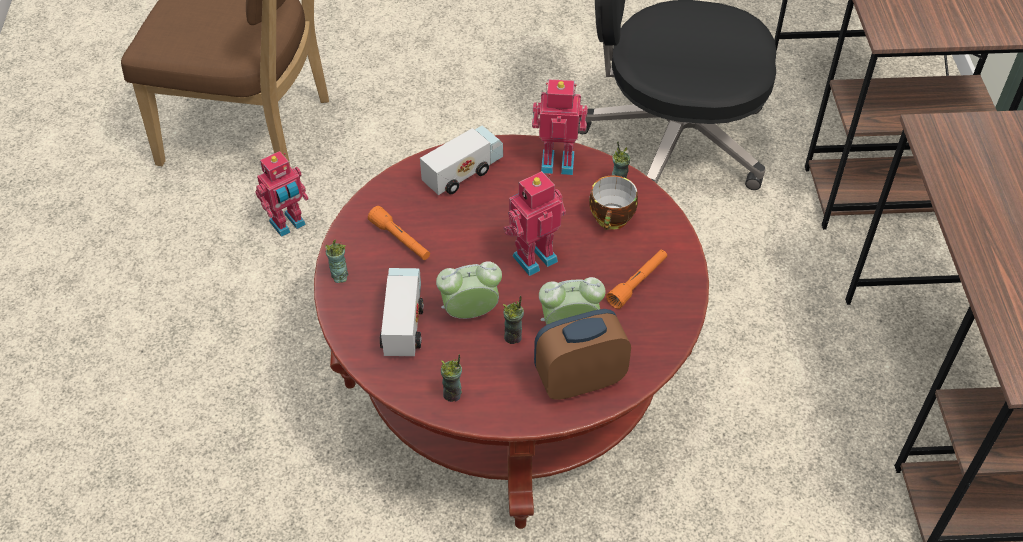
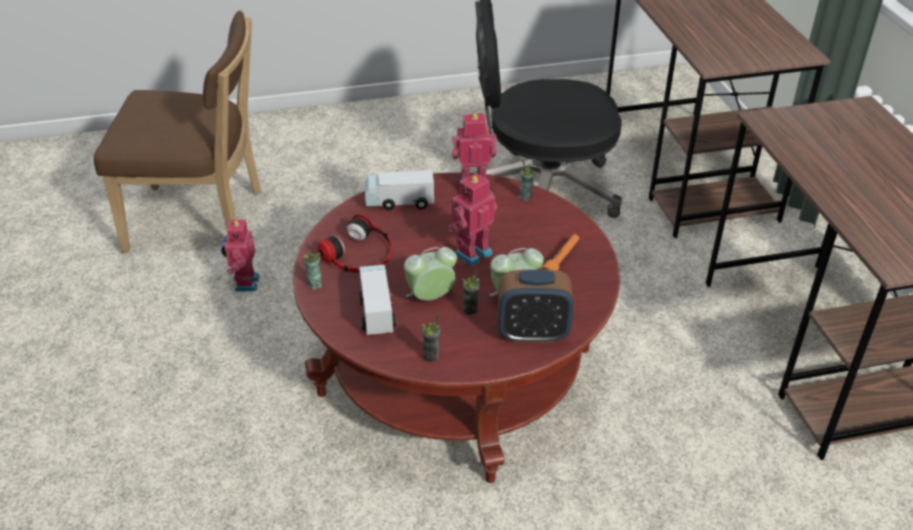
camera: 10 degrees left, 10 degrees down
(288, 224) = (244, 283): toy robot -> toy robot turned 135 degrees clockwise
(400, 240) = (360, 254): orange flashlight -> headphones
(463, 172) = (399, 202): toy truck -> toy truck turned 135 degrees counterclockwise
(579, 380) = (533, 333): alarm clock -> alarm clock turned 150 degrees counterclockwise
(612, 219) = (528, 221): cup -> none

